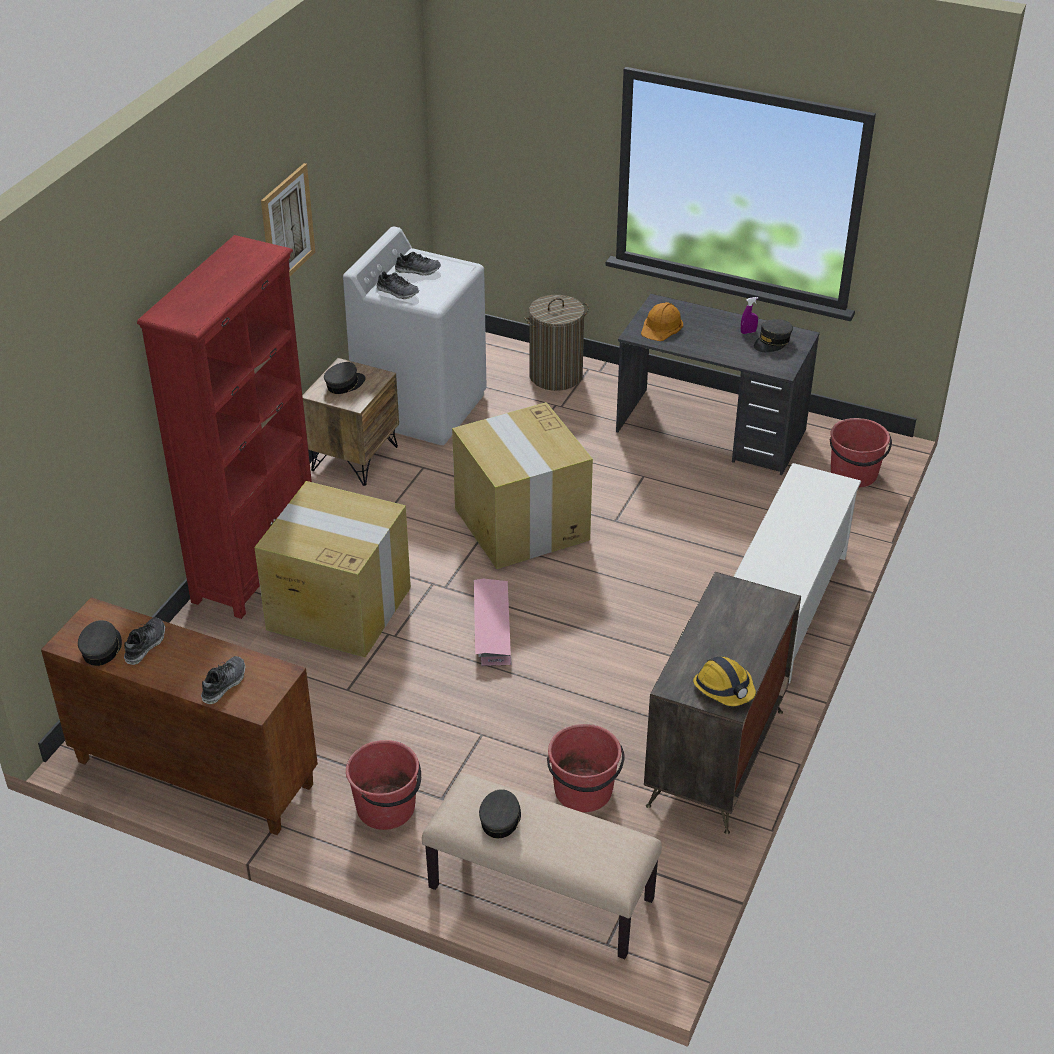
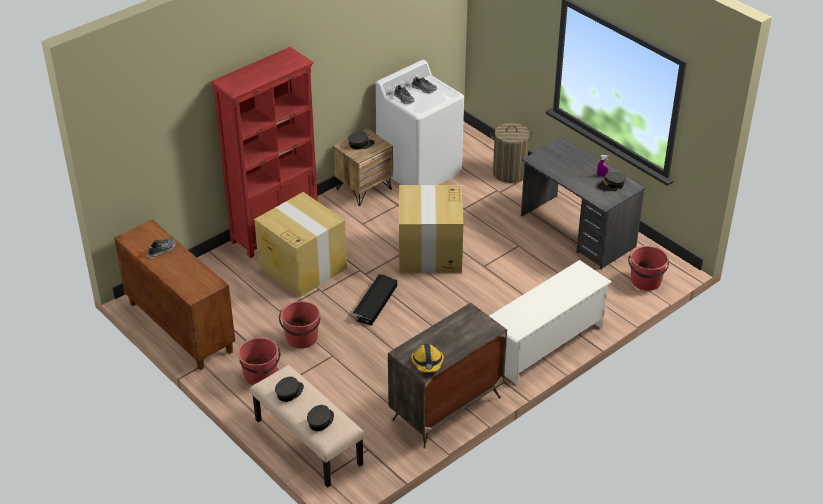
camera: 25 degrees right, 0 degrees up
(102, 649) = (141, 246): grey cap -> grey cap (320, 421)
(224, 684) = (185, 280): shoe -> none
(287, 226) = (334, 47): picture -> none
(491, 628) = (375, 303): pink storage box -> black storage box
(583, 791) = (364, 401): red bucket -> red bucket (301, 338)
(661, 326) = (553, 158): orange hard hat -> none

